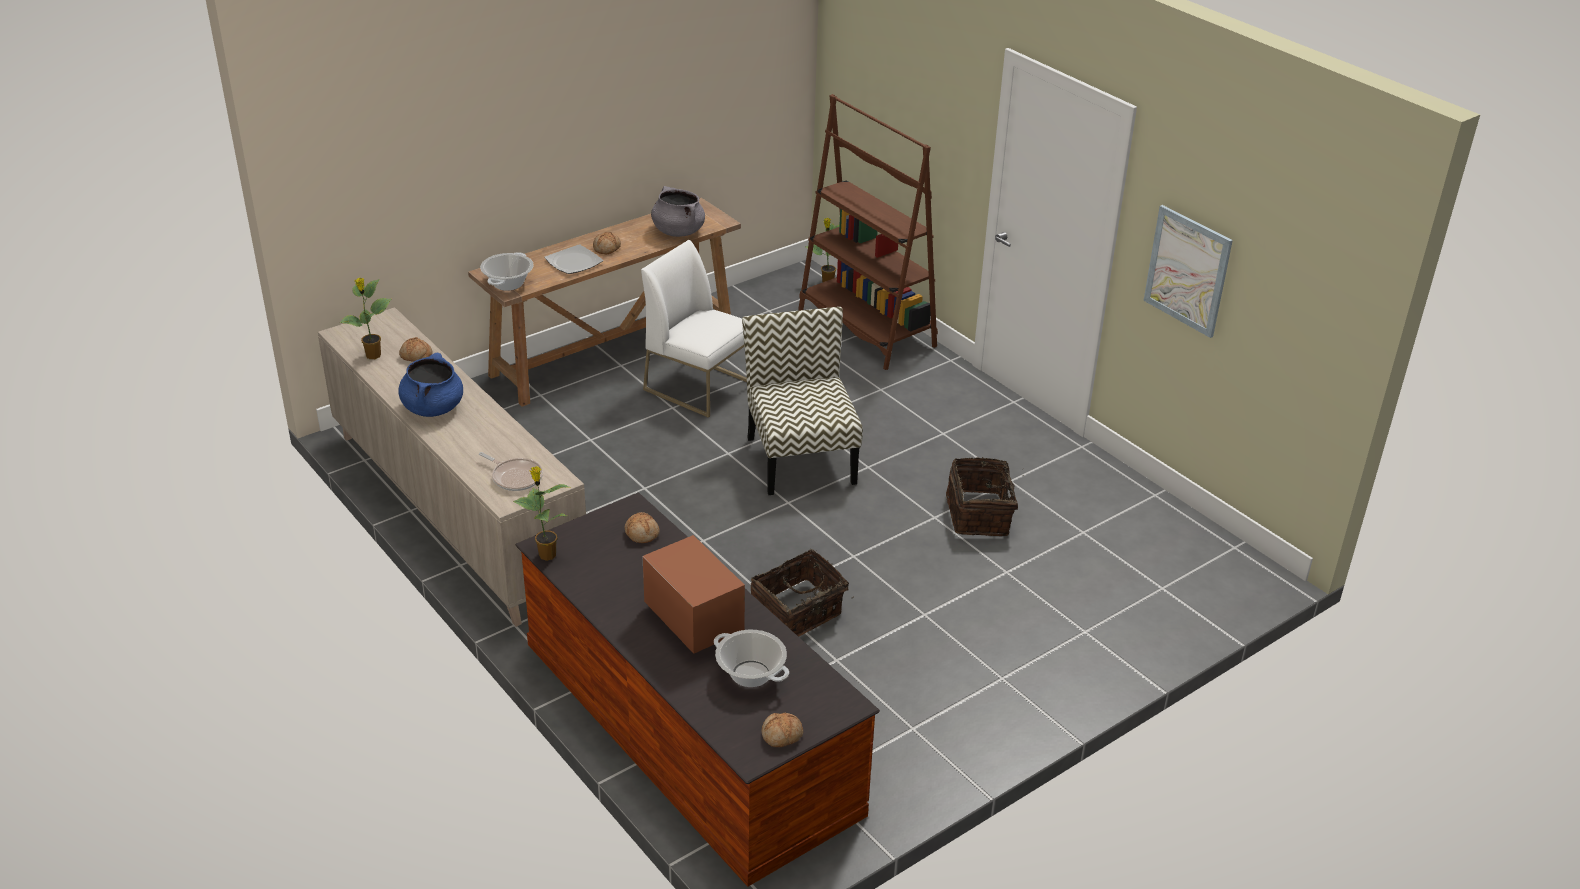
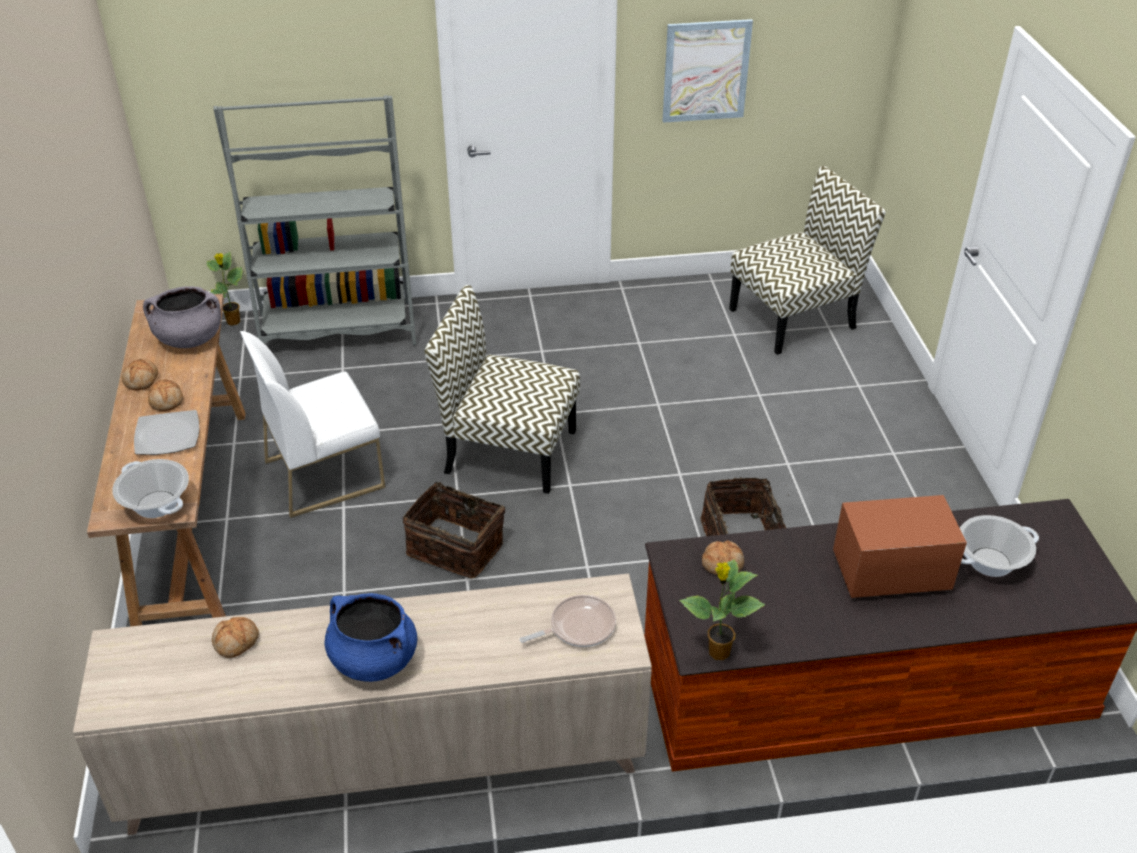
camera: 60 degrees left, 5 degrees up
(373, 356) = (196, 687): potted plant -> none
(782, 735) = (1088, 572): bread -> bread (142, 380)
(866, 328) = (337, 329): brown bookcase -> grey bookcase
(980, 515) = (673, 377): basket -> basket (456, 547)
(1151, 562) = (793, 318): none -> chair

